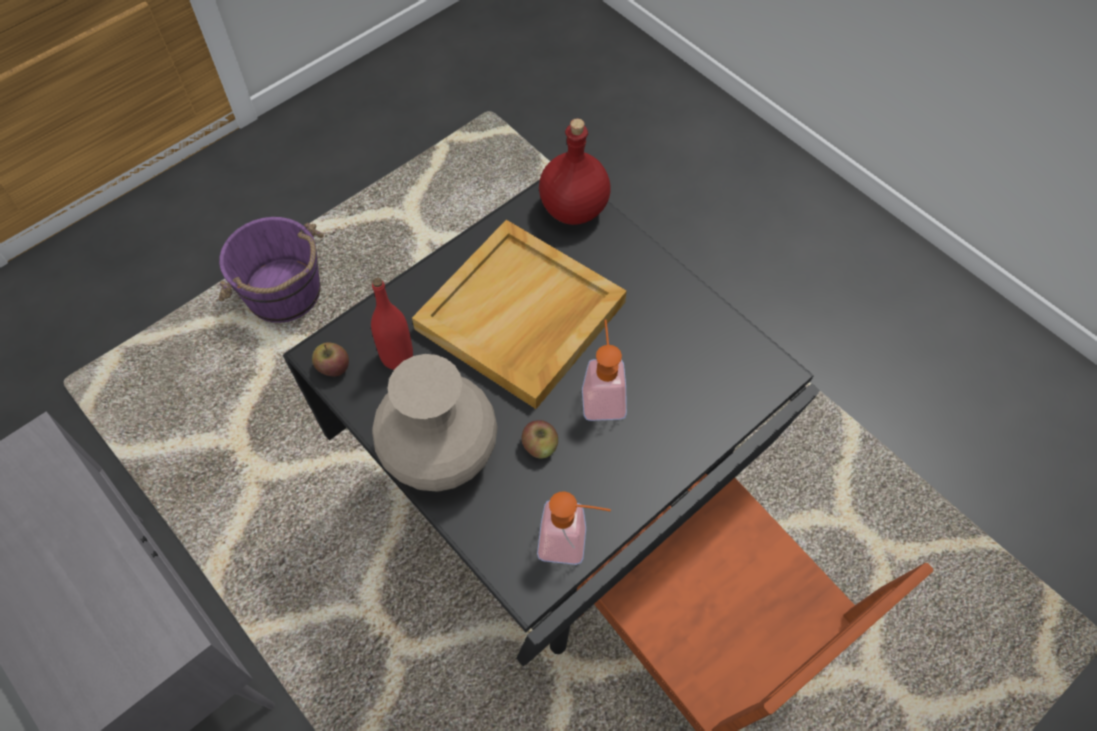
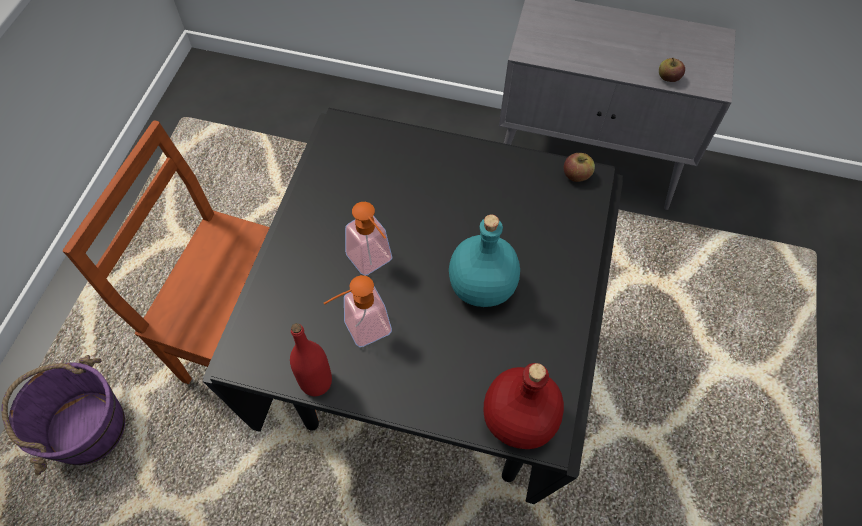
camera: 145 degrees right, 0 degrees up
(284, 294) = (762, 412): purple bucket -> purple bucket (86, 428)
(397, 357) = (542, 205): red bottle -> red bottle (316, 382)
(440, 452) = (456, 164): beige vase -> none
(521, 317) = (480, 286): beige tray -> turquoise bottle
(540, 446) = (393, 203): apple -> apple (668, 78)
(572, 543) = (330, 160): soap dispenser -> soap dispenser (360, 330)

